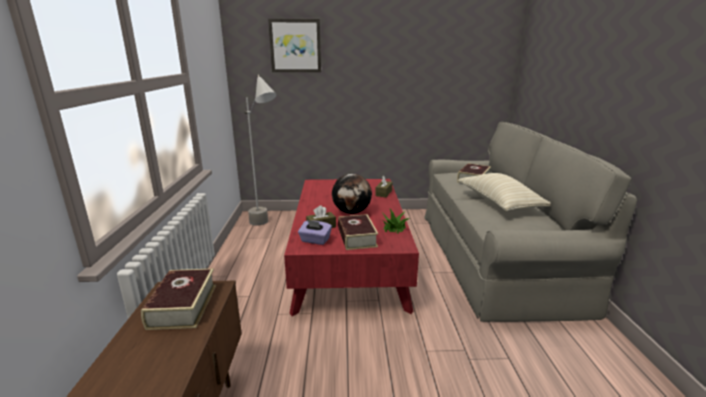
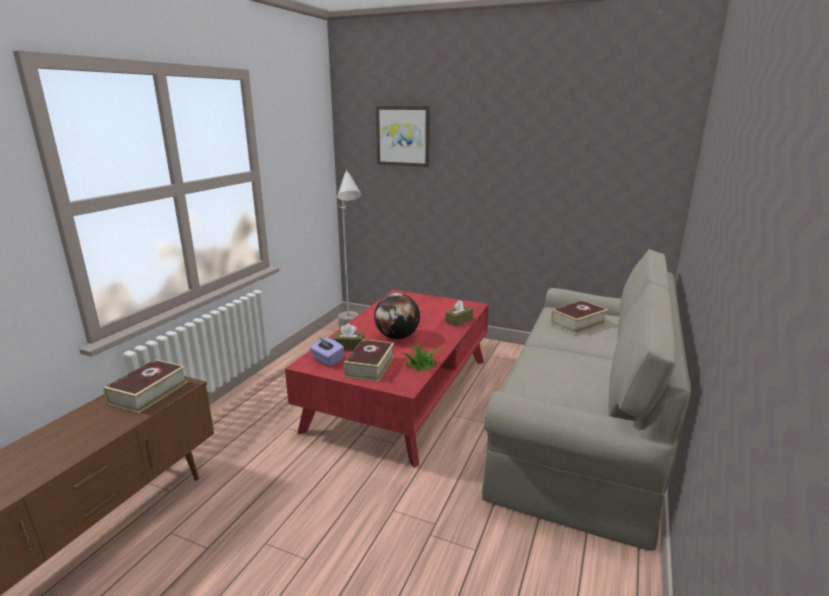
camera: 25 degrees right, 0 degrees up
(499, 203) = (568, 360): beige pillow -> none

